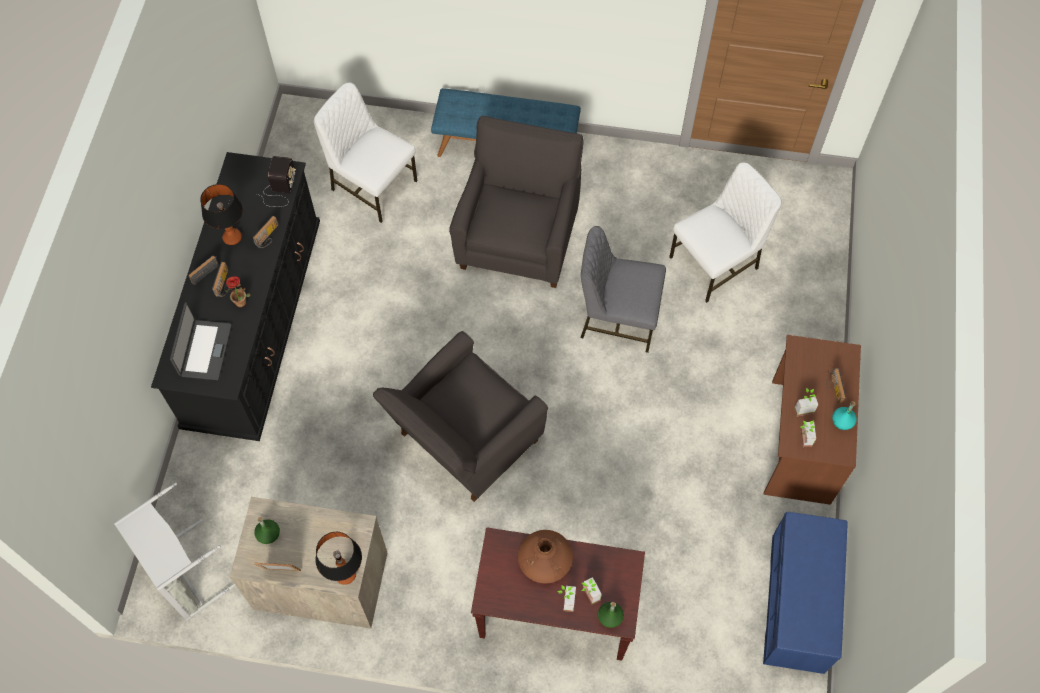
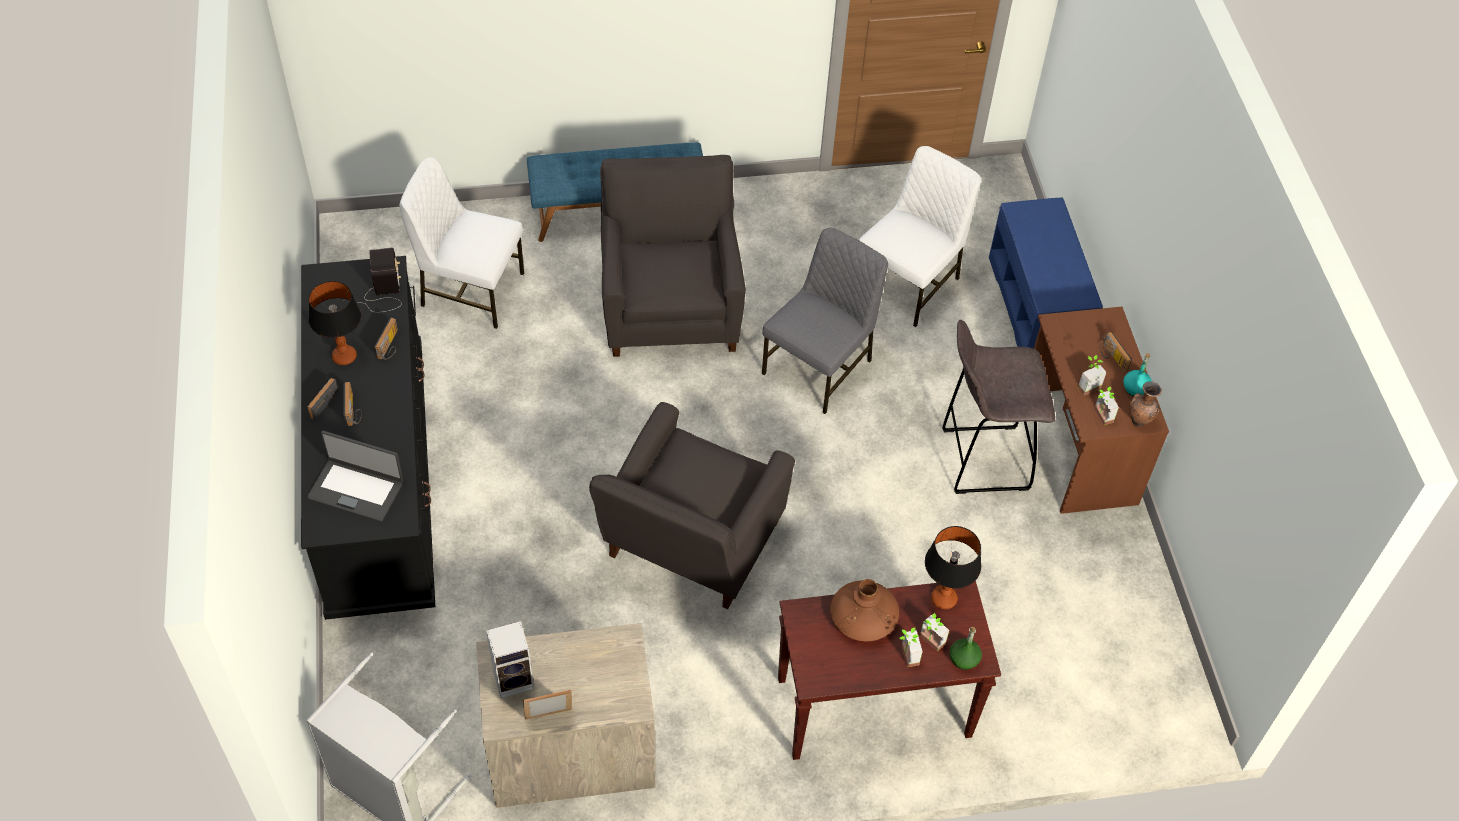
camera: 20 degrees left, 10 degrees down
(204, 350) = (356, 489): laptop -> laptop turned 120 degrees clockwise
(243, 302) = (385, 425): potted plant -> none
(268, 534) = (515, 679): green bottle -> speaker
(345, 574) = (629, 698): table lamp -> table lamp (943, 599)
(617, 318) = (820, 367): grey chair -> grey chair turned 135 degrees clockwise
(717, 431) = (981, 459): none -> grey stool
(799, 604) = (1147, 620): blue bench -> blue bench (1038, 307)
(833, 452) = (1139, 422): none -> brown vase

